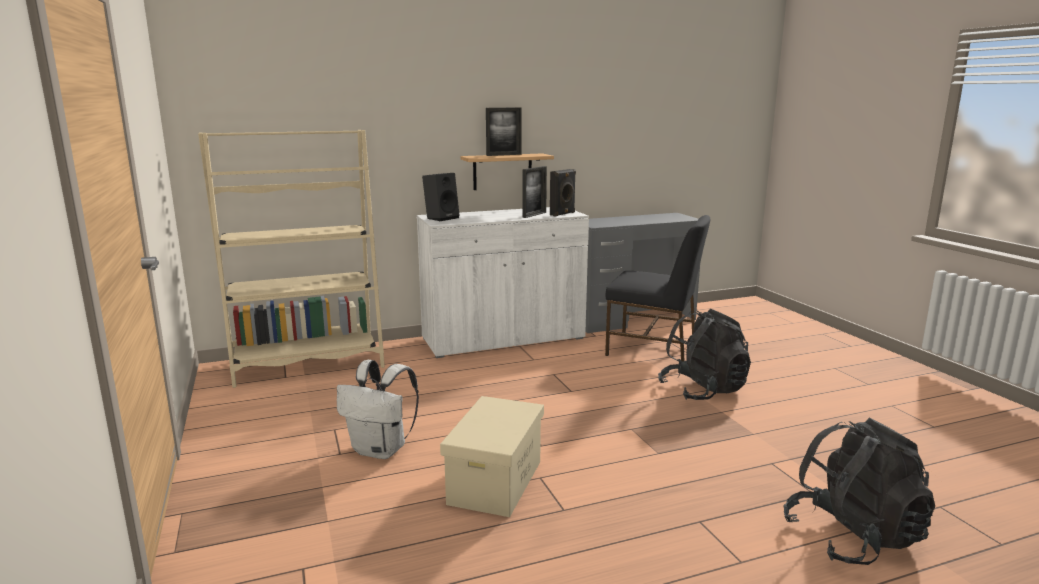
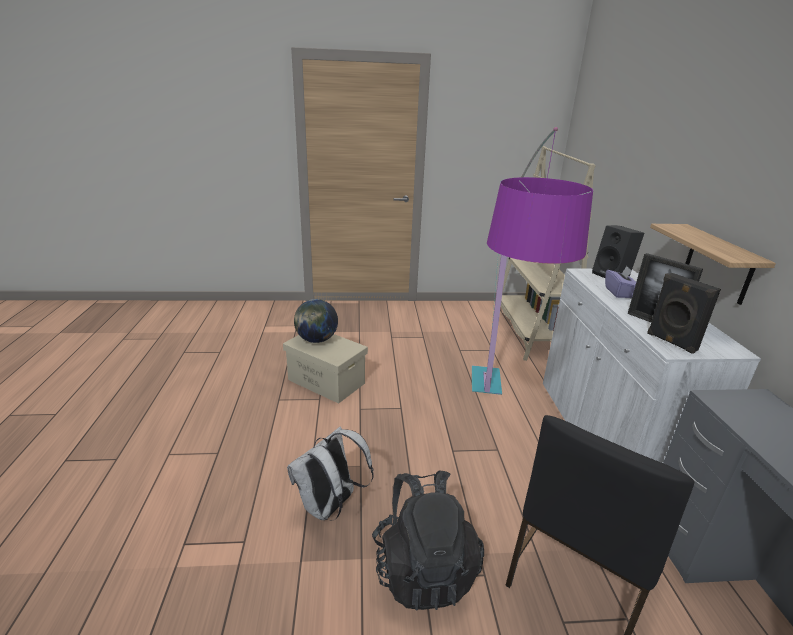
camera: 105 degrees right, 10 degrees up
(381, 450) = (388, 349): white backpack -> white backpack (330, 506)
(483, 218) = (619, 292): none -> purple tissue box
(486, 430) = (316, 340): none -> globe
(504, 155) = (713, 240): picture frame -> none
(533, 378) = (489, 433): none -> floor lamp
(852, 537) = (123, 531): black backpack -> none

